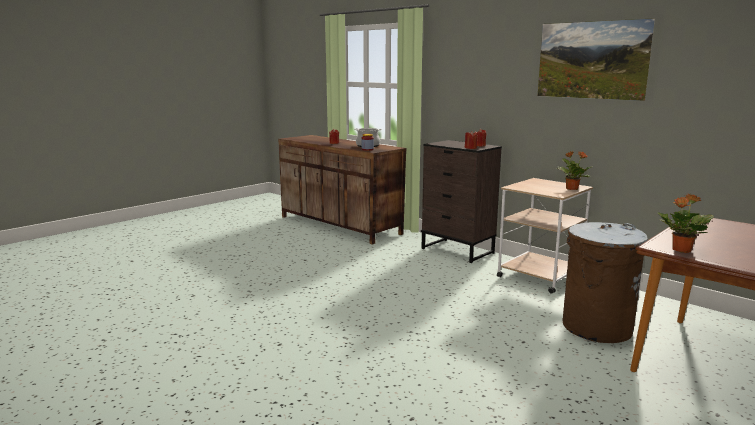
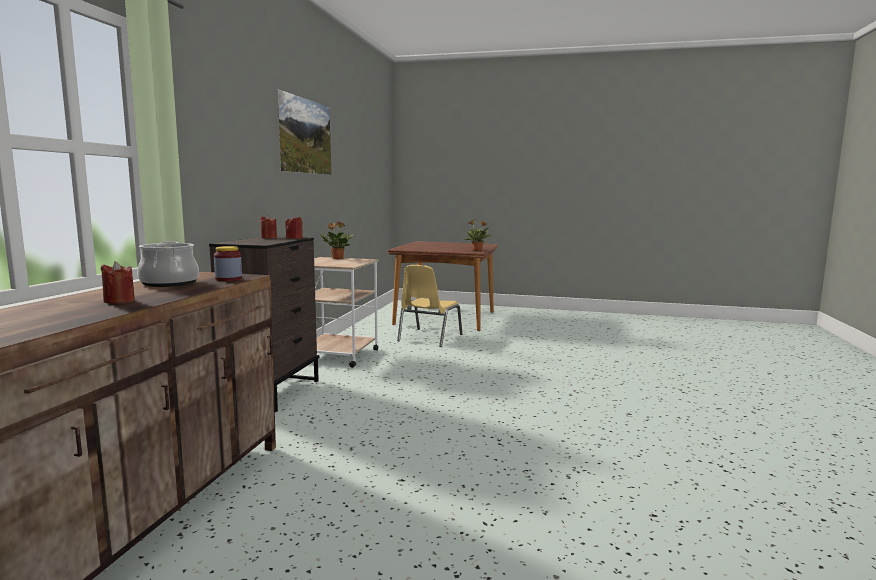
camera: 120 degrees left, 5 degrees down
(596, 327) = (429, 338): brown trash can -> yellow chair

